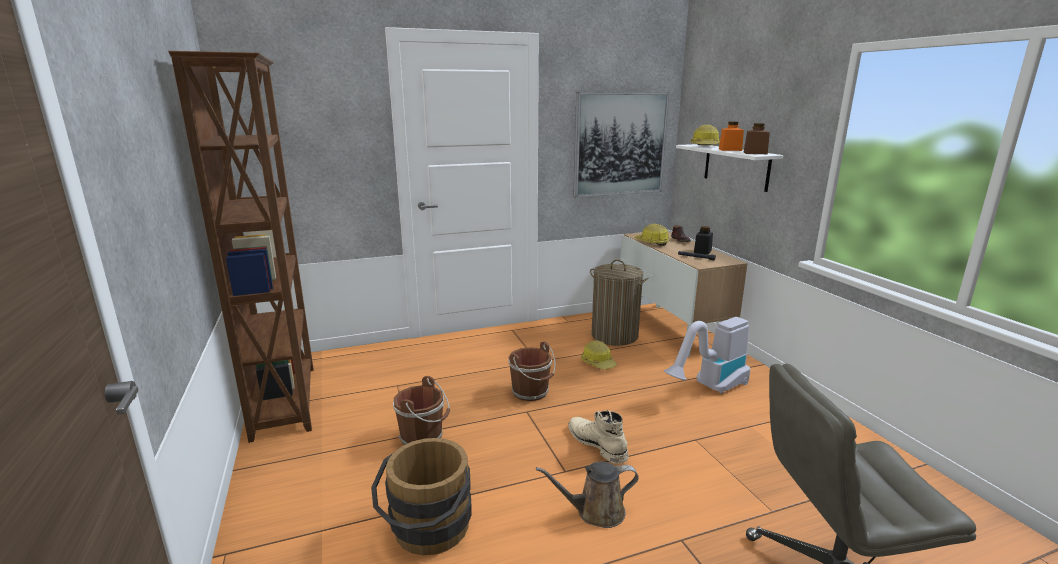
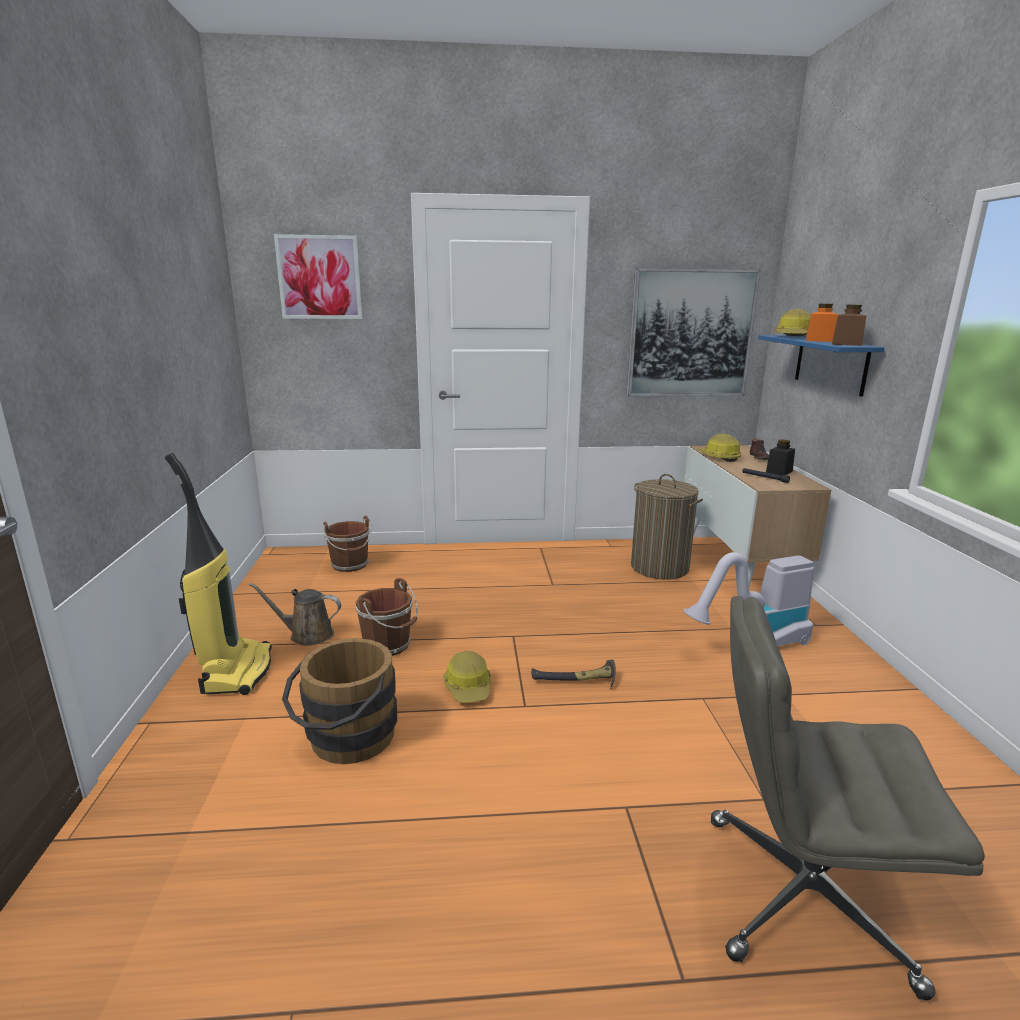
camera: 15 degrees right, 0 degrees up
(286, 400) = (273, 589): brown bookcase -> none
(289, 486) = (236, 671): none -> vacuum cleaner
(301, 104) = (319, 277): none -> picture
(531, 392) = (529, 616): brown bucket -> brown bucket (350, 565)
(595, 512) = (538, 756): brown watering can -> brown watering can (307, 635)
(597, 443) = (577, 683): beige boot -> hammer
(598, 363) = (624, 595): hard hat -> hard hat (469, 687)
(736, 166) = (830, 364): white shelf -> blue shelf

